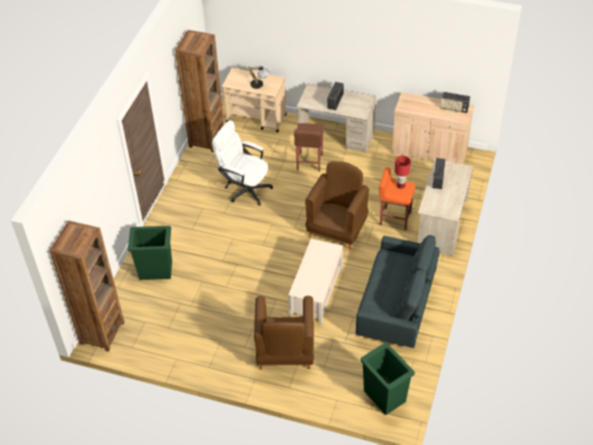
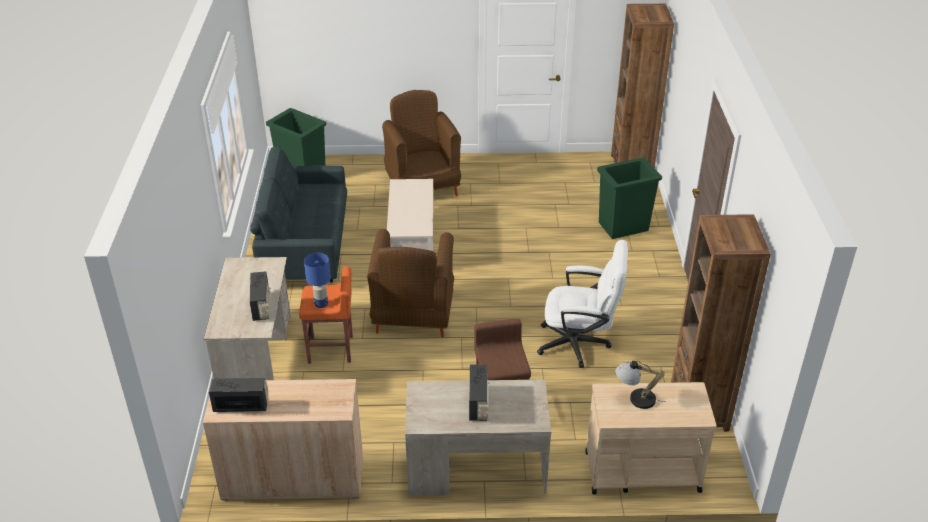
camera: 160 degrees right, 10 degrees down
(400, 186) = (321, 303): red table lamp -> blue table lamp

